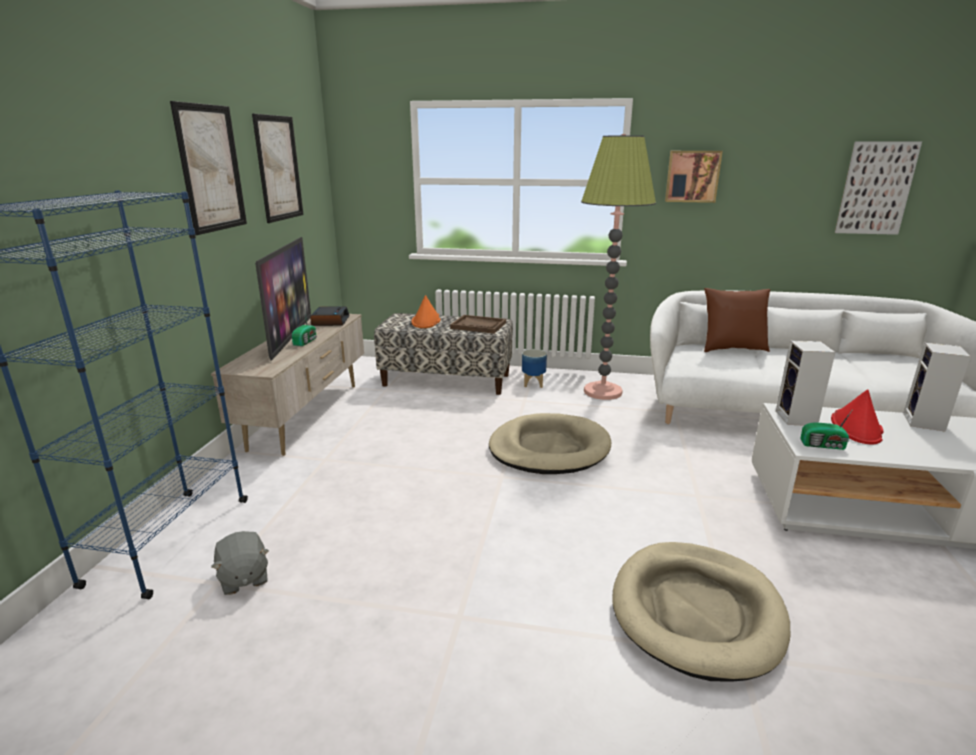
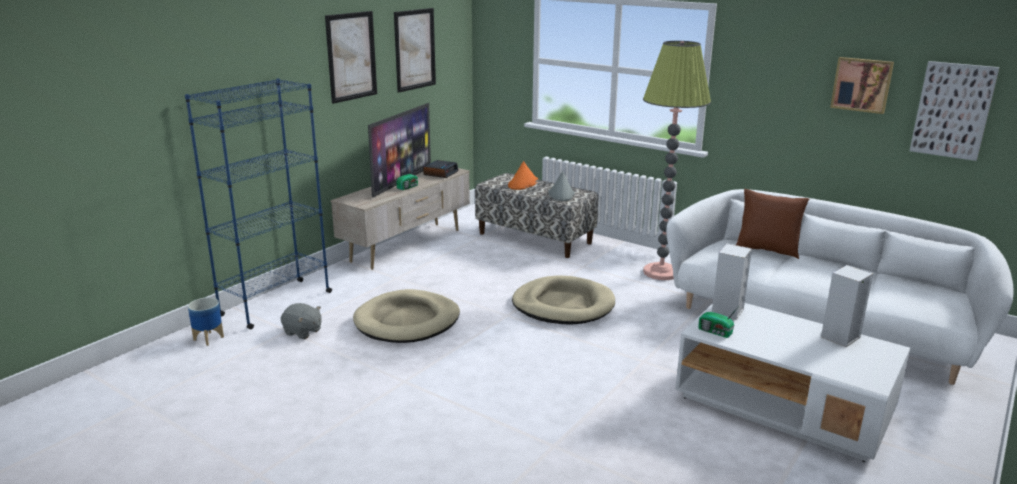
camera: 25 degrees right, 0 degrees up
(243, 578) = (303, 332): grey plush toy -> grey plush toy turned 60 degrees counterclockwise
(478, 326) = (561, 194): brown tray -> grey hat
(533, 384) = (606, 254): planter -> planter (209, 338)
(692, 176) = (768, 79): picture -> picture (862, 84)
(696, 612) = (553, 419): beige dog bed -> beige dog bed (407, 321)
(856, 427) = (768, 328): red hat -> none

